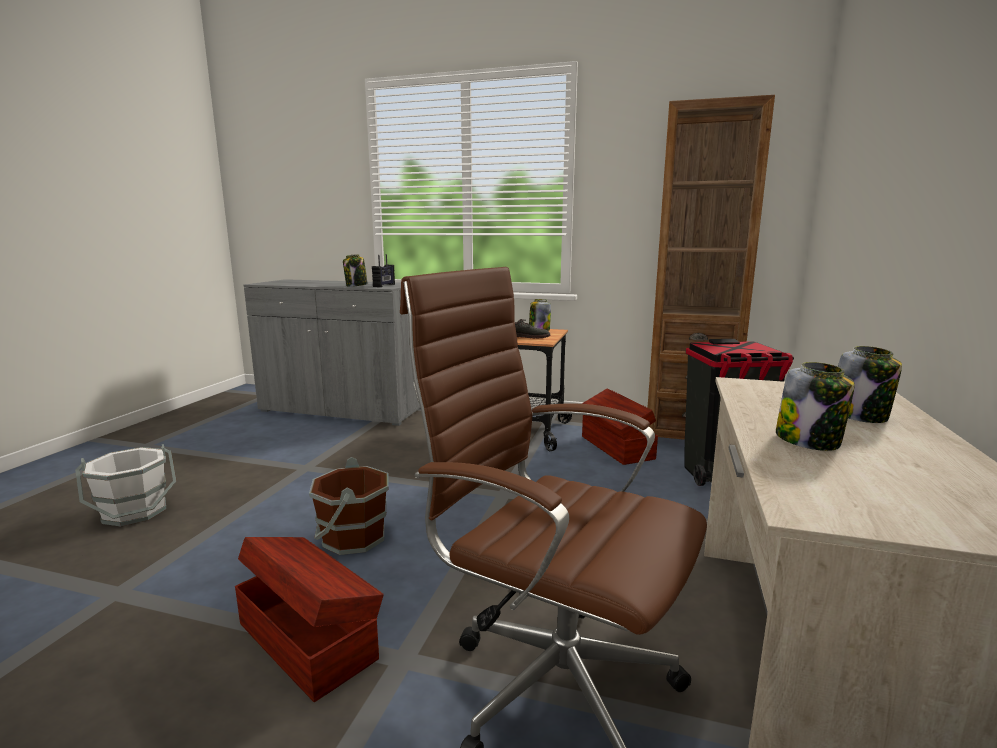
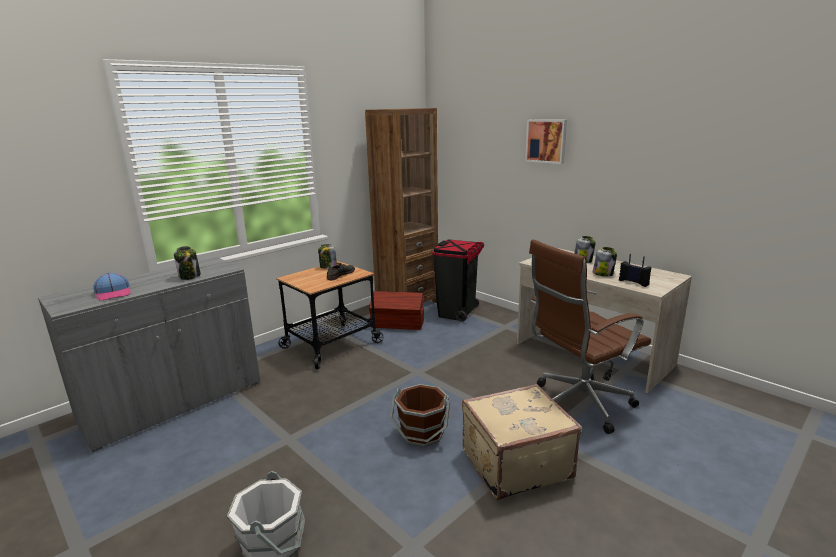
camera: 60 degrees left, 5 degrees up
(301, 283) = (113, 293): none -> cap
(308, 639) = (514, 463): brown storage box -> beige suitcase
(384, 285) = (213, 268): radio -> radio (633, 282)
(928, 114) = (546, 141): none -> picture

